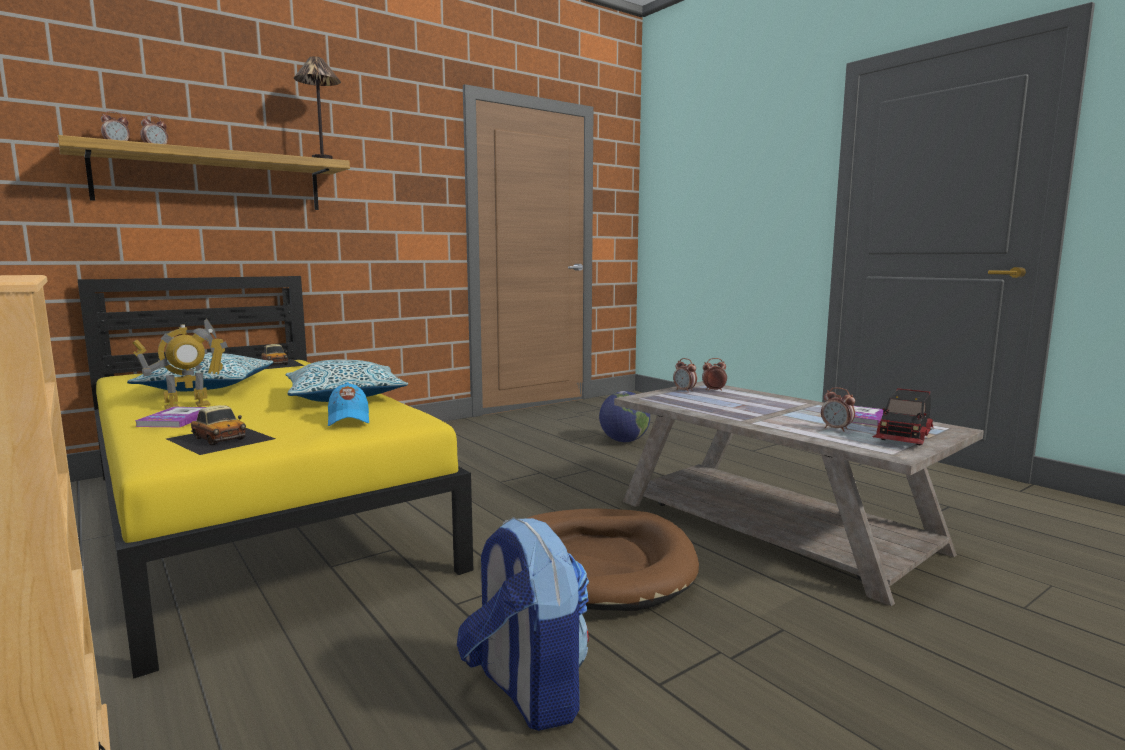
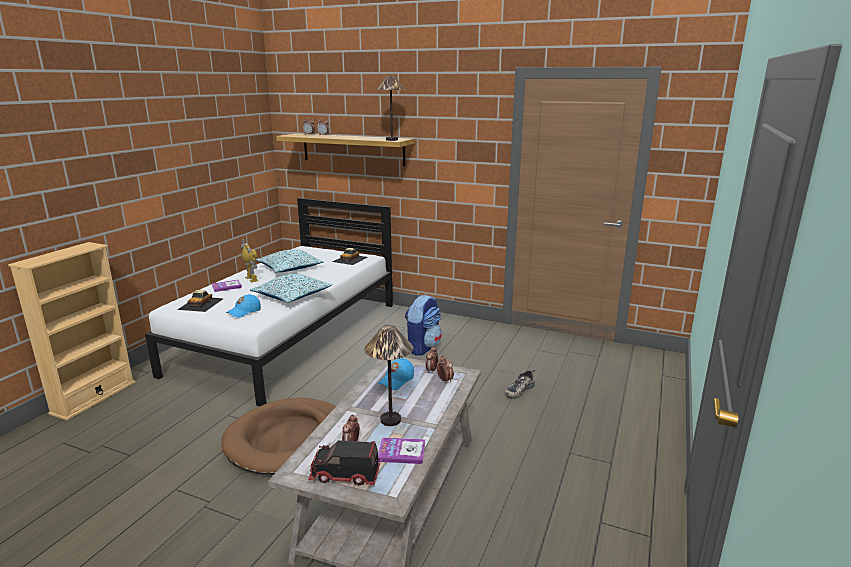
camera: 60 degrees right, 10 degrees up
(187, 406) = (251, 279): toy robot -> toy robot turned 150 degrees counterclockwise
(257, 516) = (289, 337): yellow bed -> white bed
(526, 691) = (161, 456): backpack -> backpack (423, 347)
(624, 441) = (519, 389): globe -> shoe
(695, 402) = (396, 381): none -> blue cap
(789, 413) = (390, 420): none -> table lamp

